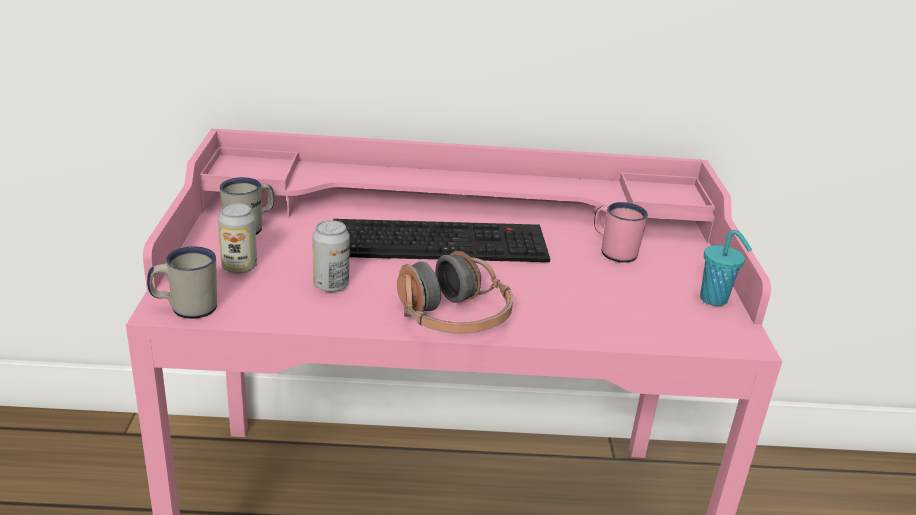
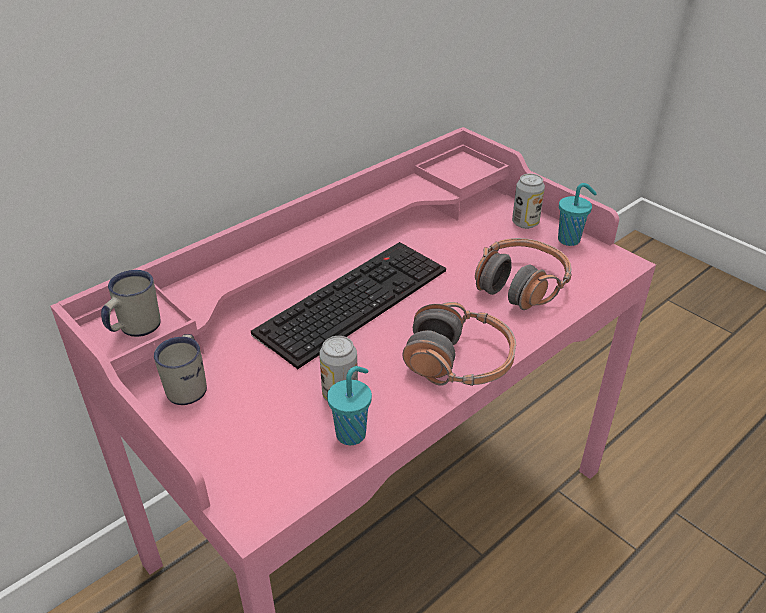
camera: 40 degrees left, 10 degrees up
(185, 308) = (266, 502): white mug -> white mug (134, 329)
(239, 267) = (244, 430): can -> can (525, 223)
(300, 309) = (352, 433): none -> turquoise cup
(601, 303) = (520, 285): none -> headphones
(613, 251) = (467, 236): pink mug -> none

